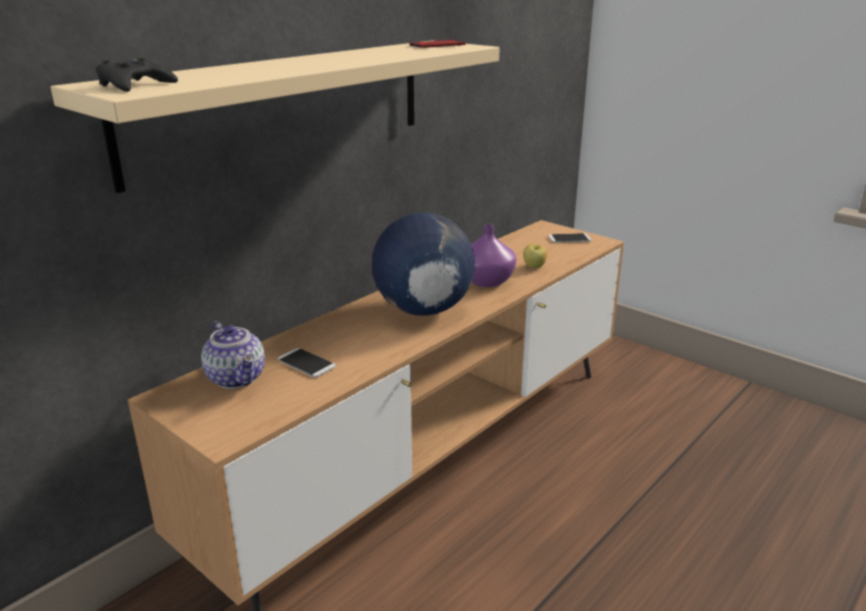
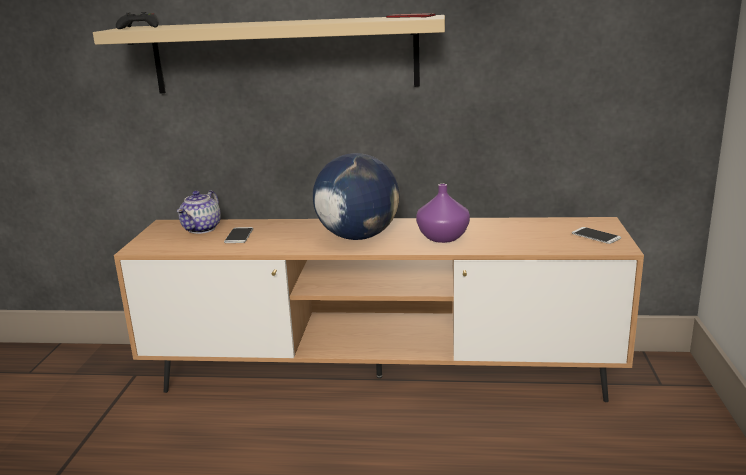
camera: 55 degrees right, 5 degrees down
(534, 267) = (502, 242): apple -> none

